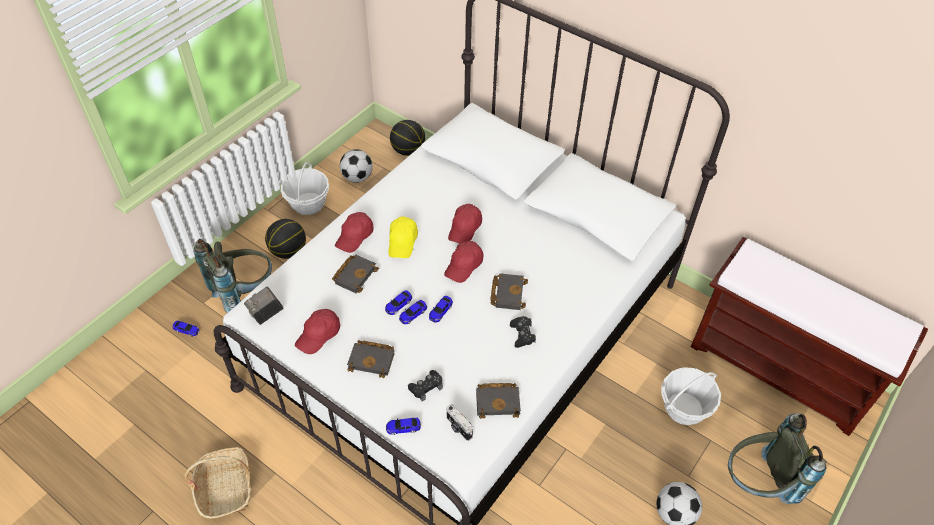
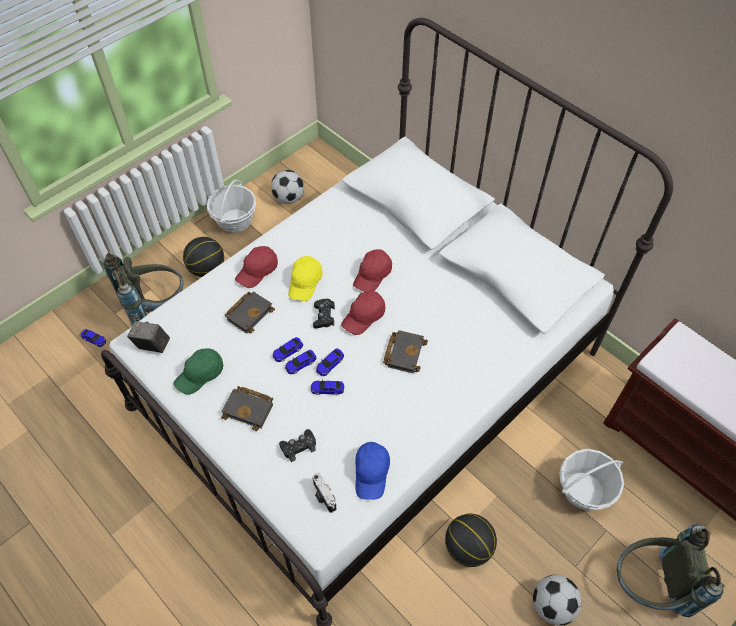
camera: 10 degrees right, 5 degrees up
(225, 488) = (102, 509): basket -> none
(266, 314) = (152, 345): camera -> camera turned 45 degrees clockwise
(319, 335) = (200, 375): red cap -> green cap
(403, 428) = (266, 488): toy car -> toy car (327, 389)
(408, 150) = (345, 175): basketball -> basketball (468, 547)
(499, 401) = (371, 473): black book -> blue cap
(522, 334) = (411, 401): black game controller -> black game controller (324, 316)

